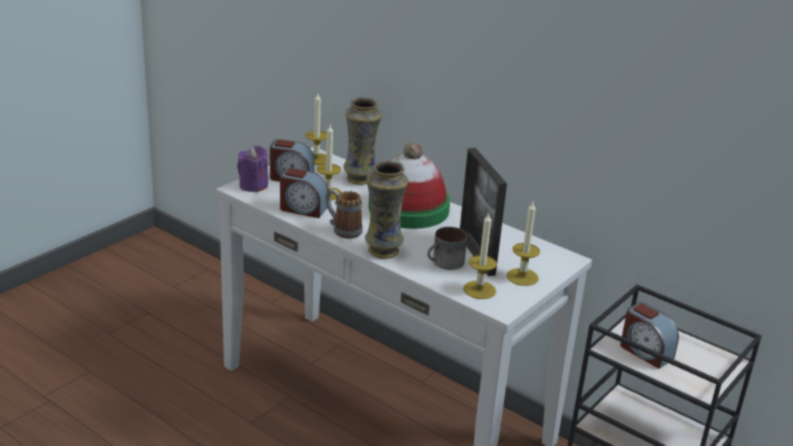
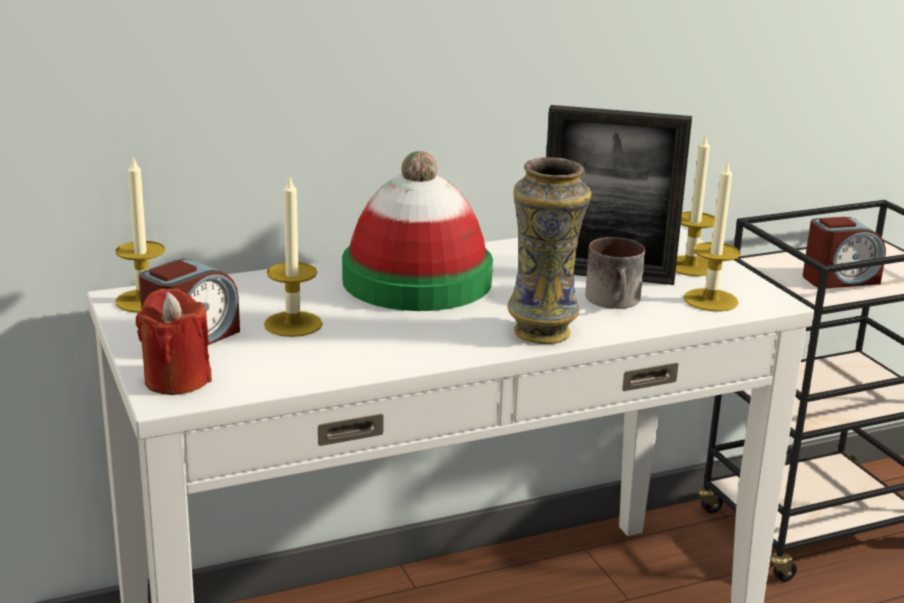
camera: 60 degrees left, 5 degrees down
(253, 186) = (177, 380): purple candle -> red candle
(302, 209) = (327, 358): alarm clock -> none
(342, 230) = (439, 345): mug -> none
(360, 179) = (270, 287): vase -> none

